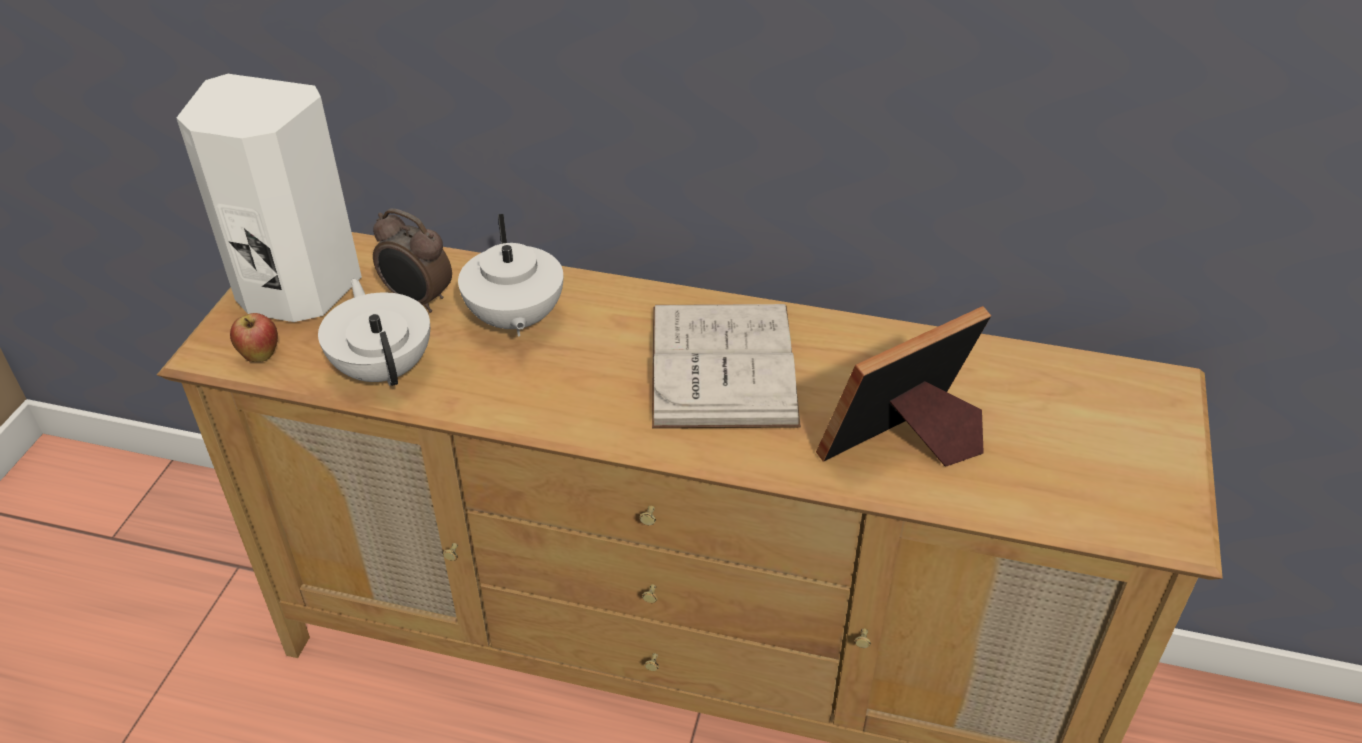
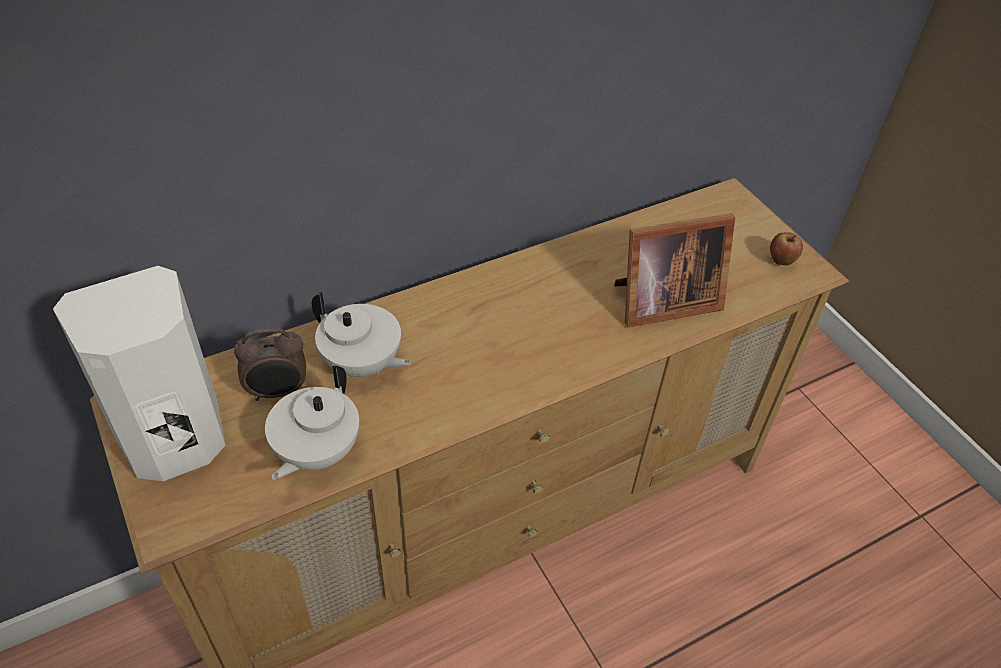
camera: 45 degrees left, 5 degrees up
(260, 356) = (212, 504): apple -> apple (781, 261)
(384, 368) = (316, 452): white teapot -> white teapot turned 90 degrees counterclockwise
(722, 364) = (519, 315): white book -> none
(905, 446) = (661, 302): picture frame -> picture frame turned 120 degrees counterclockwise

